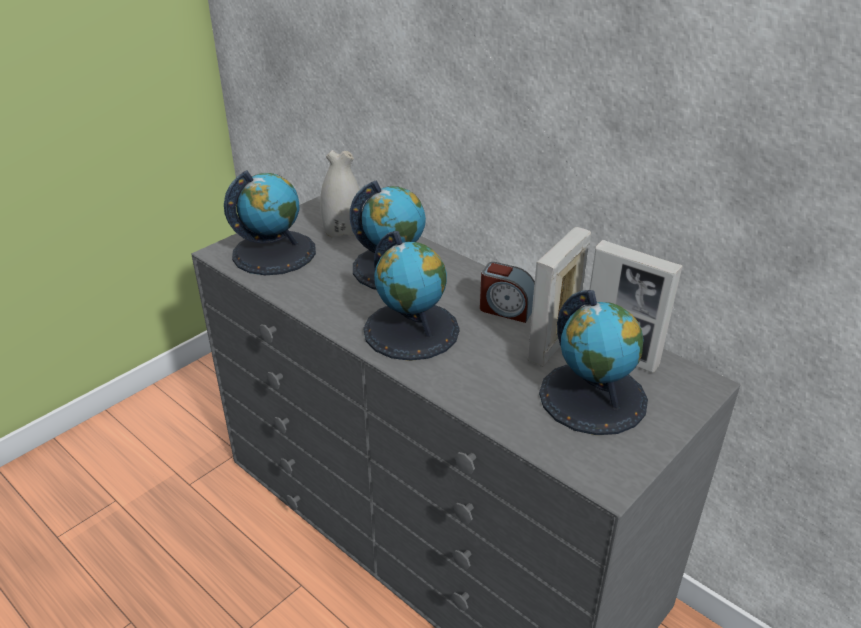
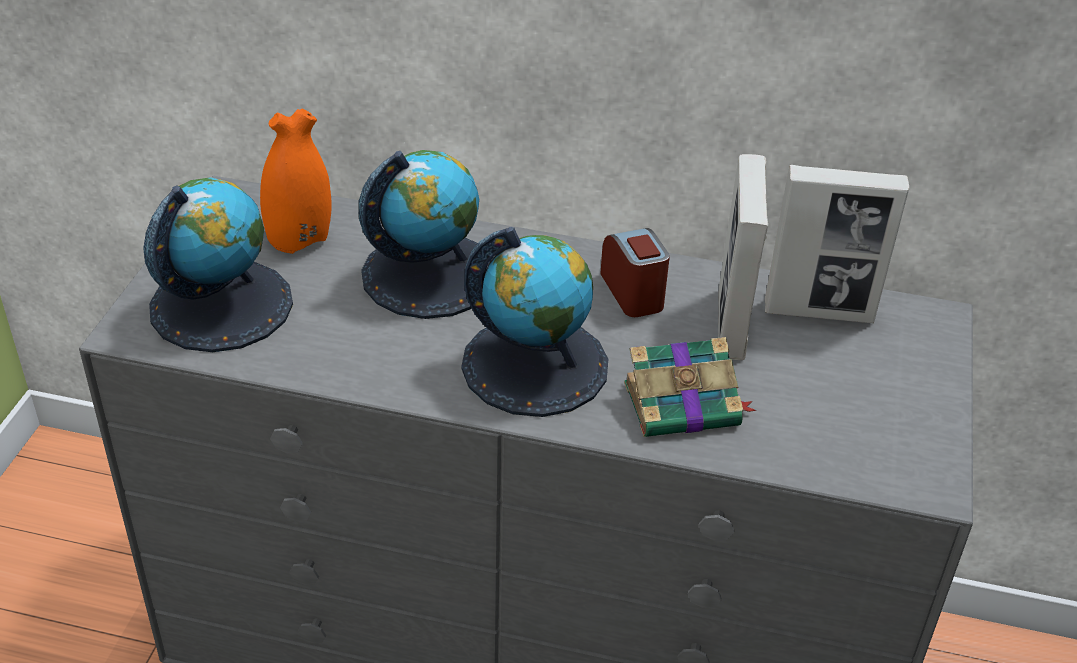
camera: 30 degrees left, 5 degrees up
(343, 232) = (300, 237): white vase -> orange vase
(482, 379) = (685, 405): none -> book
(506, 309) = (633, 292): alarm clock -> alarm clock turned 105 degrees counterclockwise
(593, 397) = (832, 381): globe -> none

